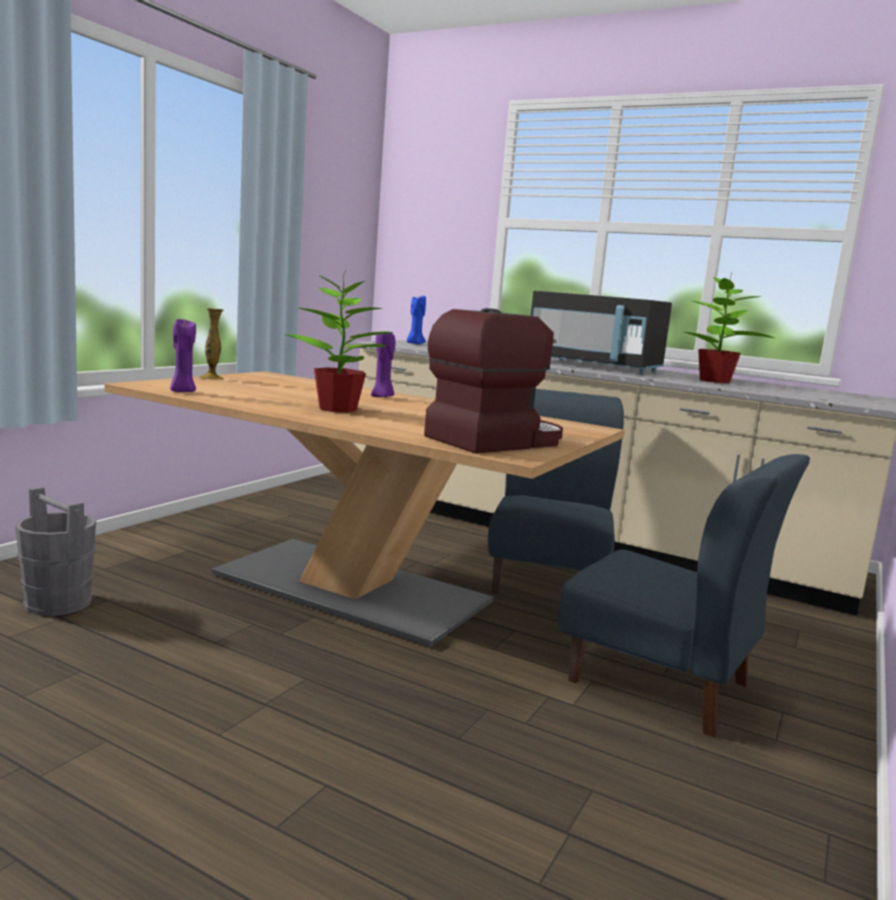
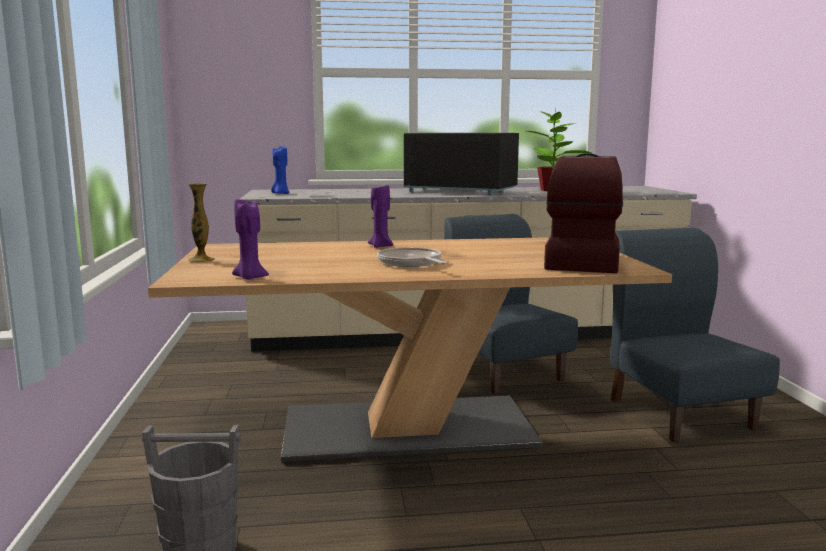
camera: 35 degrees left, 0 degrees up
(339, 409) = (411, 263): potted plant -> frying pan
(594, 366) = (460, 191): black microwave -> black microwave turned 150 degrees counterclockwise
(660, 683) = (680, 413): blue chair -> blue chair turned 105 degrees counterclockwise

